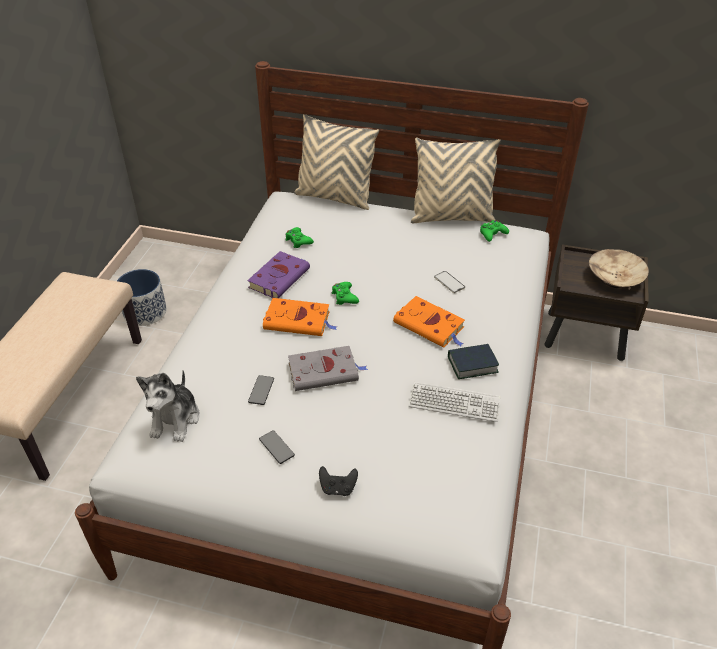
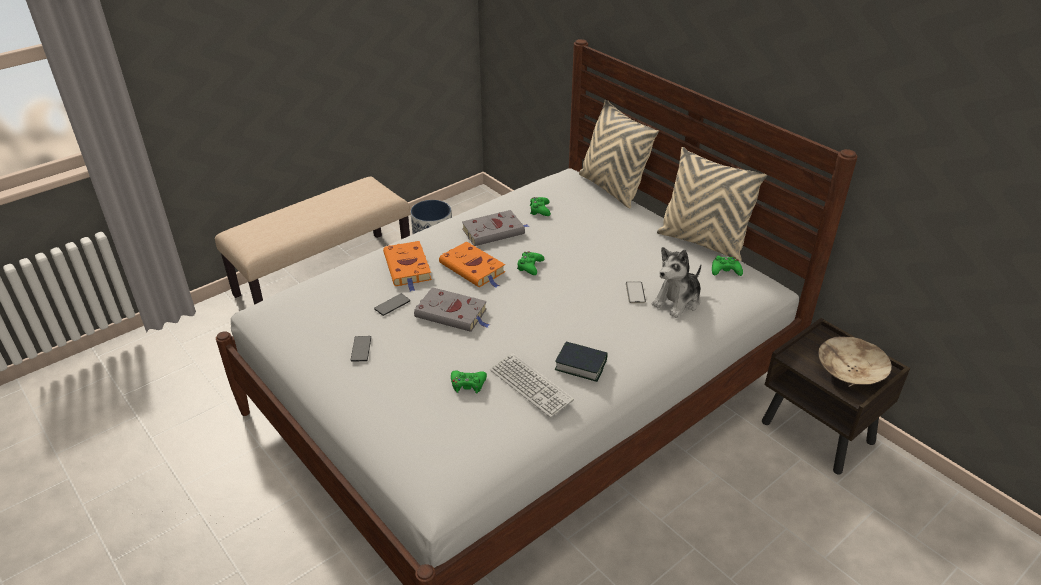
camera: 35 degrees right, 5 degrees down
(175, 419) = (316, 297): plush toy -> plush toy (677, 301)
(280, 277) = (494, 231): purple book -> grey book
(338, 488) = (374, 400): black game controller -> none
(404, 429) = (468, 384): none -> green game controller
(430, 326) = (578, 319): orange book -> orange book (408, 268)

